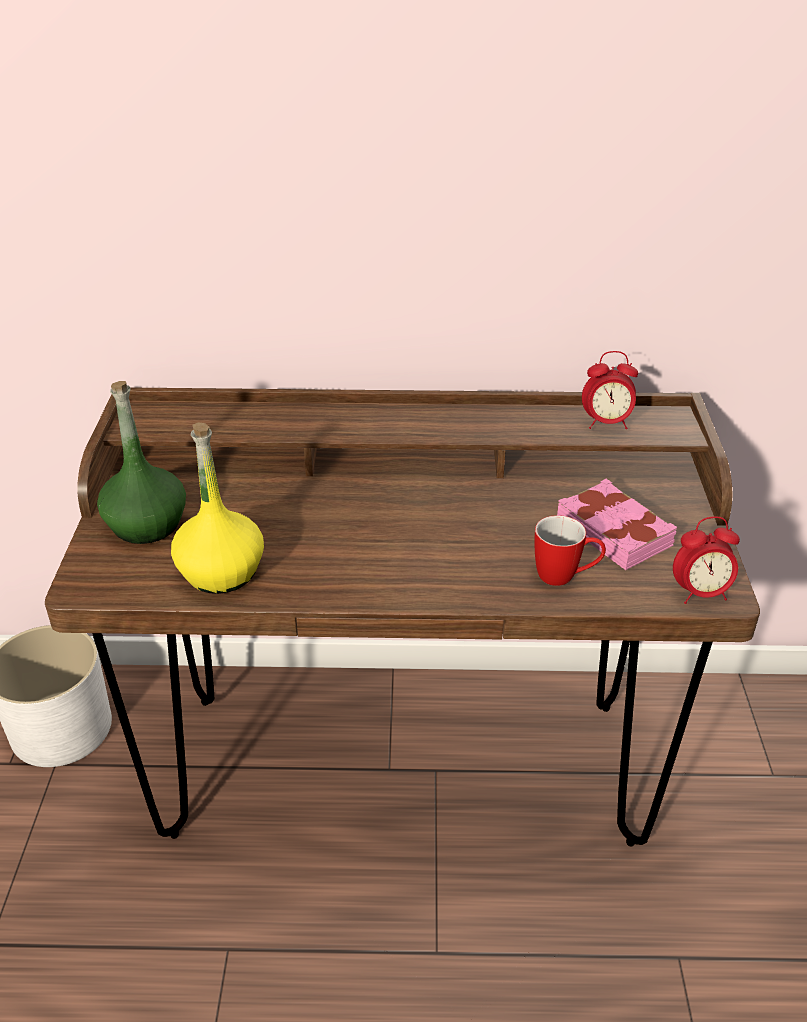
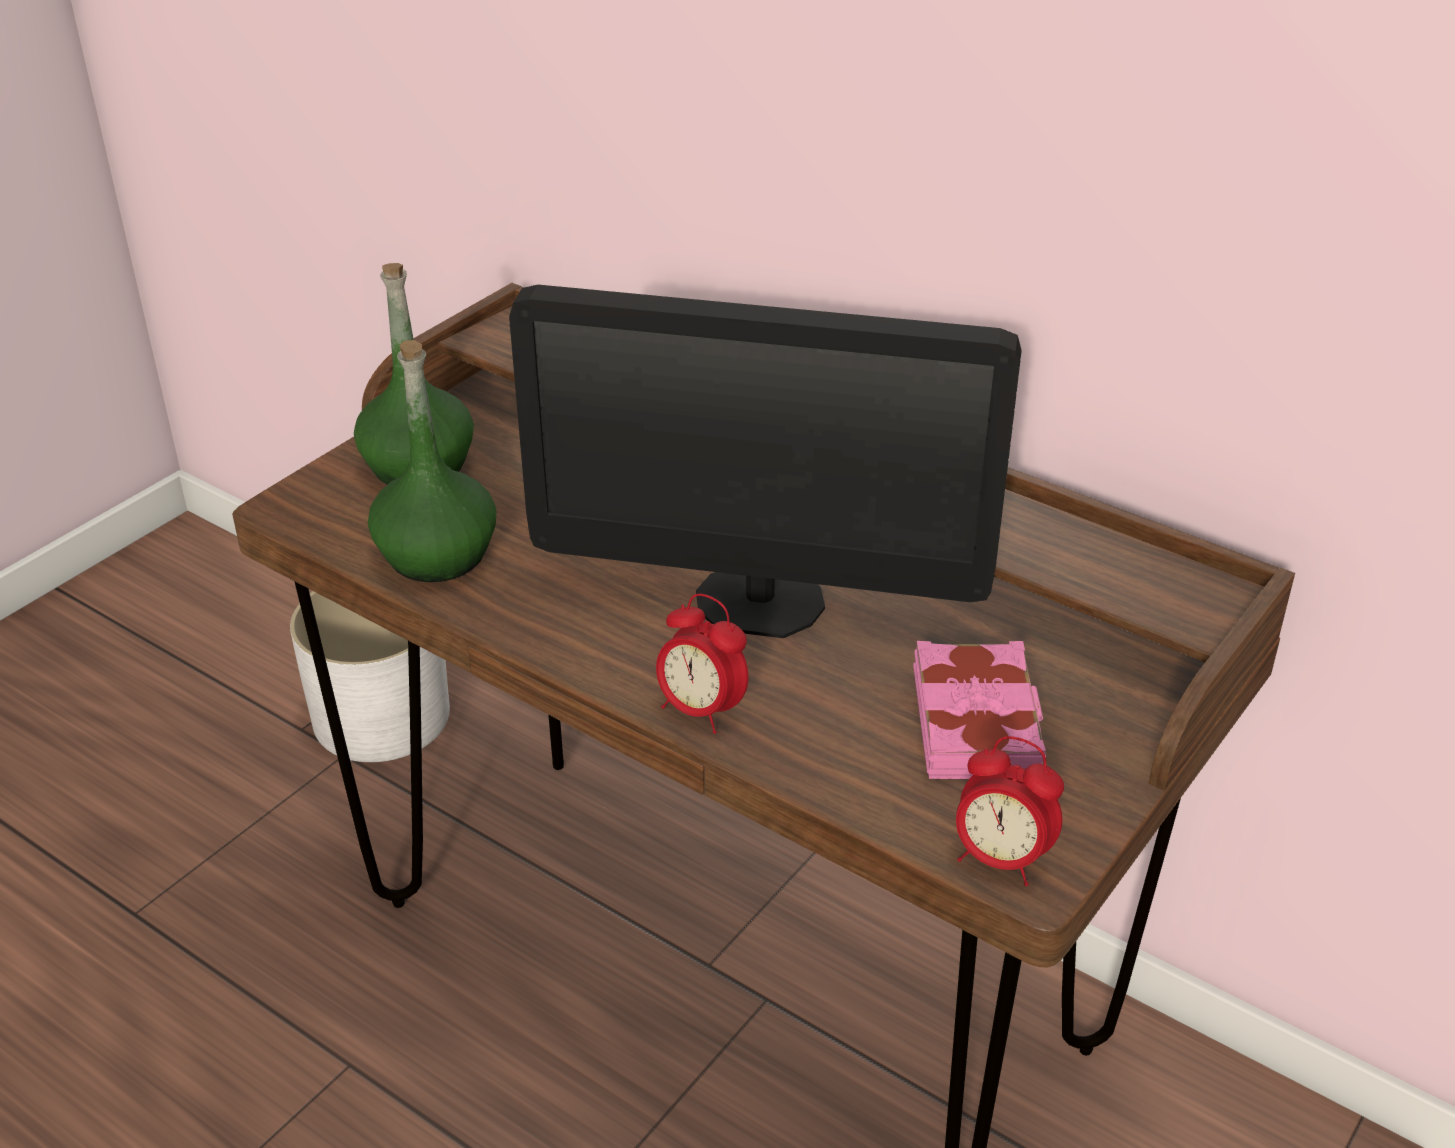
camera: 35 degrees right, 0 degrees up
(221, 572) = (438, 555): yellow bottle -> green bottle
(439, 517) = (760, 601): none -> monitor
(565, 577) = (835, 749): mug -> none
(606, 423) = (1092, 561): alarm clock -> alarm clock (701, 710)

